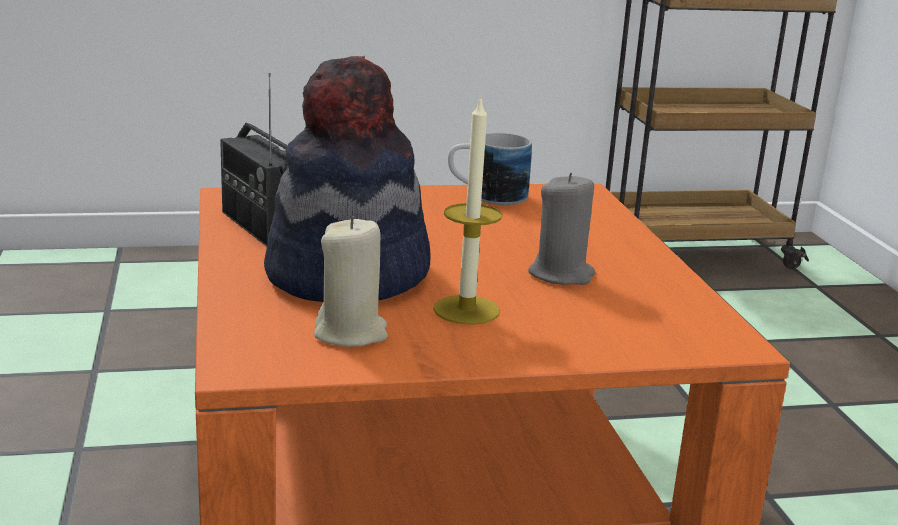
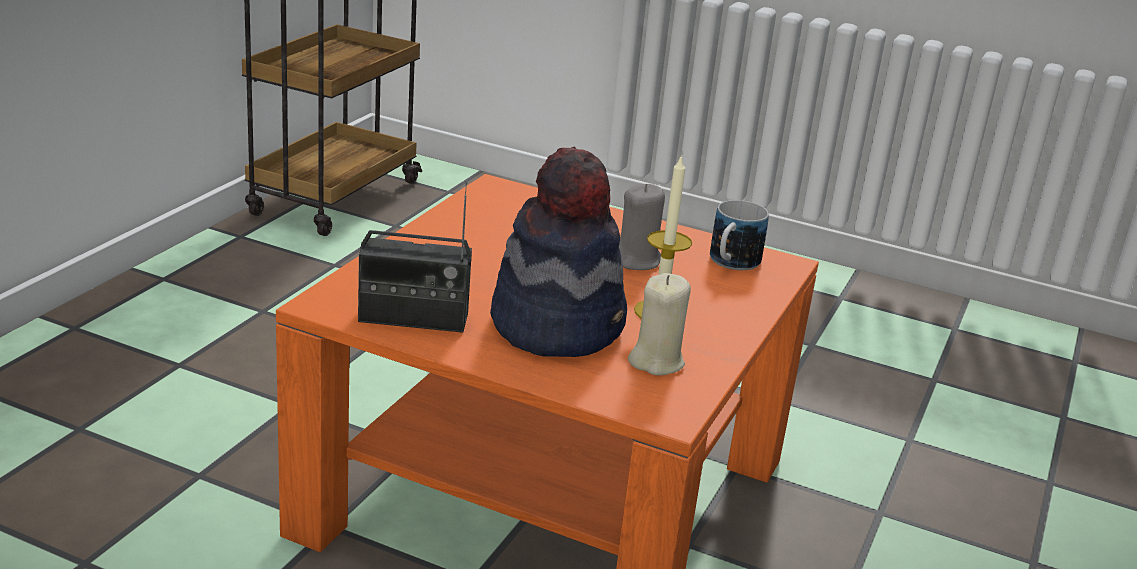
camera: 55 degrees left, 5 degrees up
(486, 196) = (461, 219): mug -> mug (730, 264)

